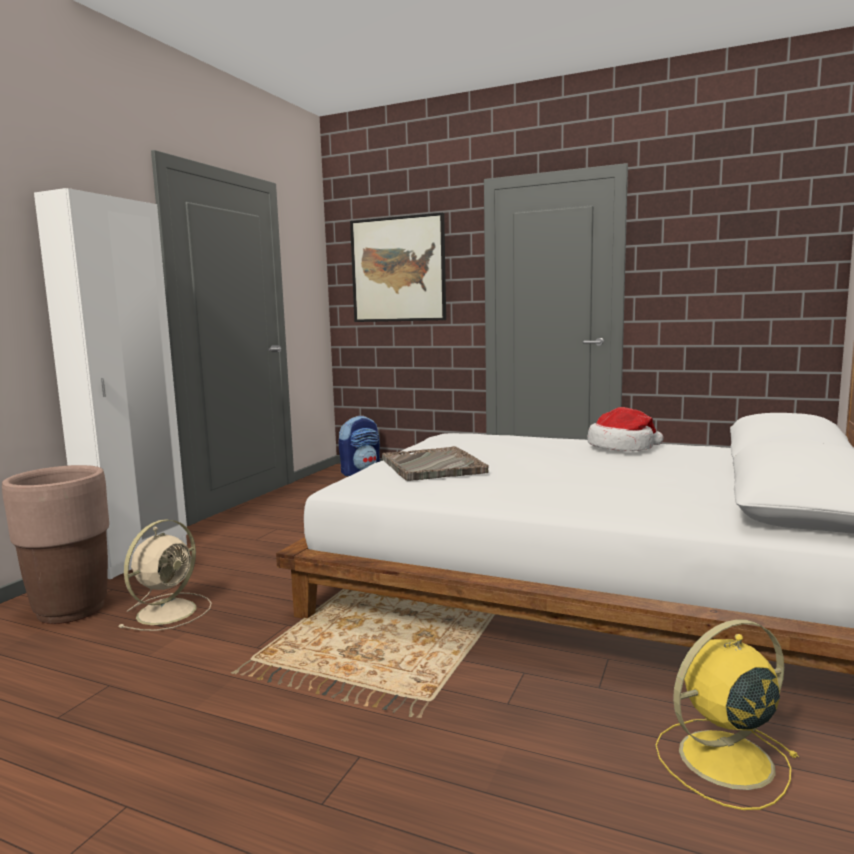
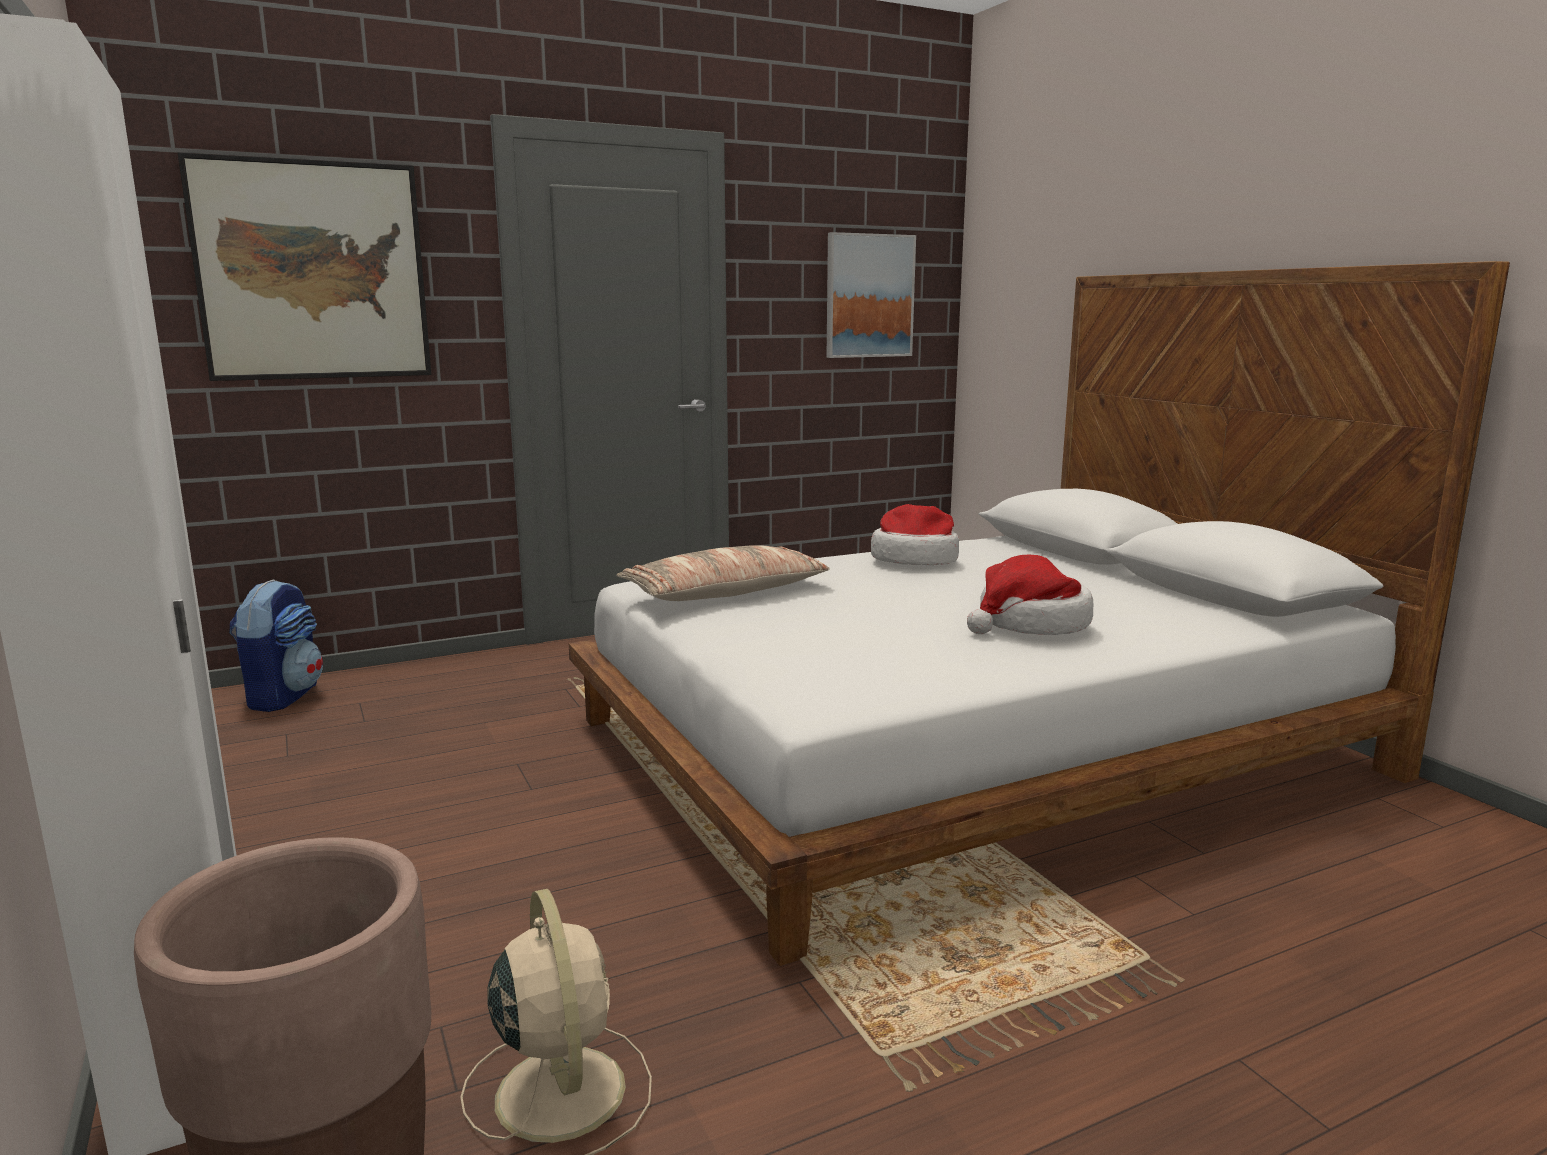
camera: 50 degrees left, 5 degrees up
(432, 466) = (817, 640): grey tray -> none
(465, 443) = (726, 593): none -> pillow
(560, 485) = (1031, 624): none -> hat
(722, 760) = (1374, 862): yellow fan -> none
(748, 263) = (869, 296): none -> picture

